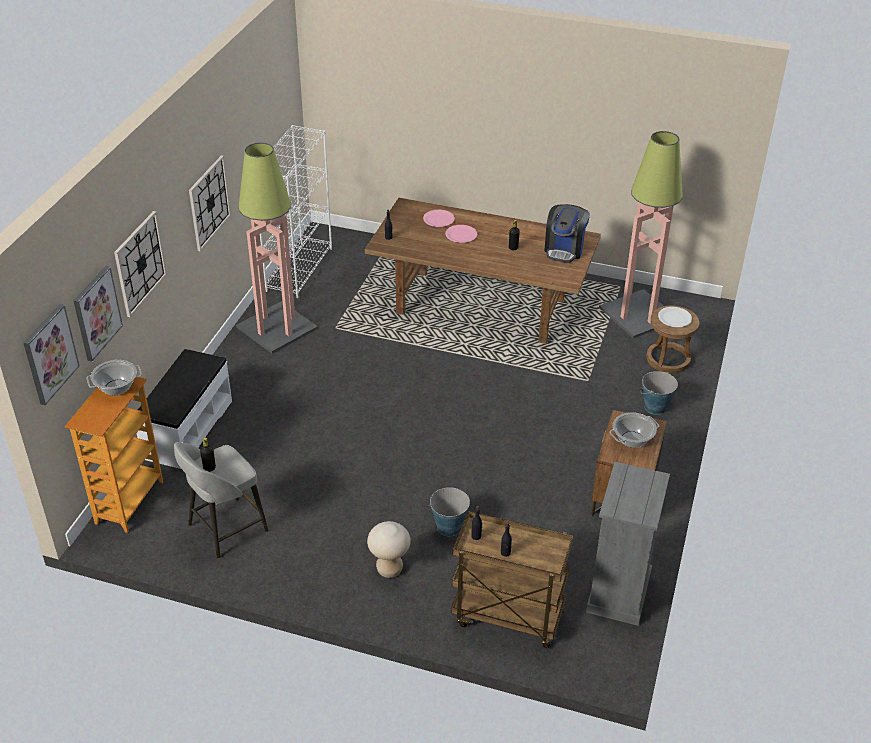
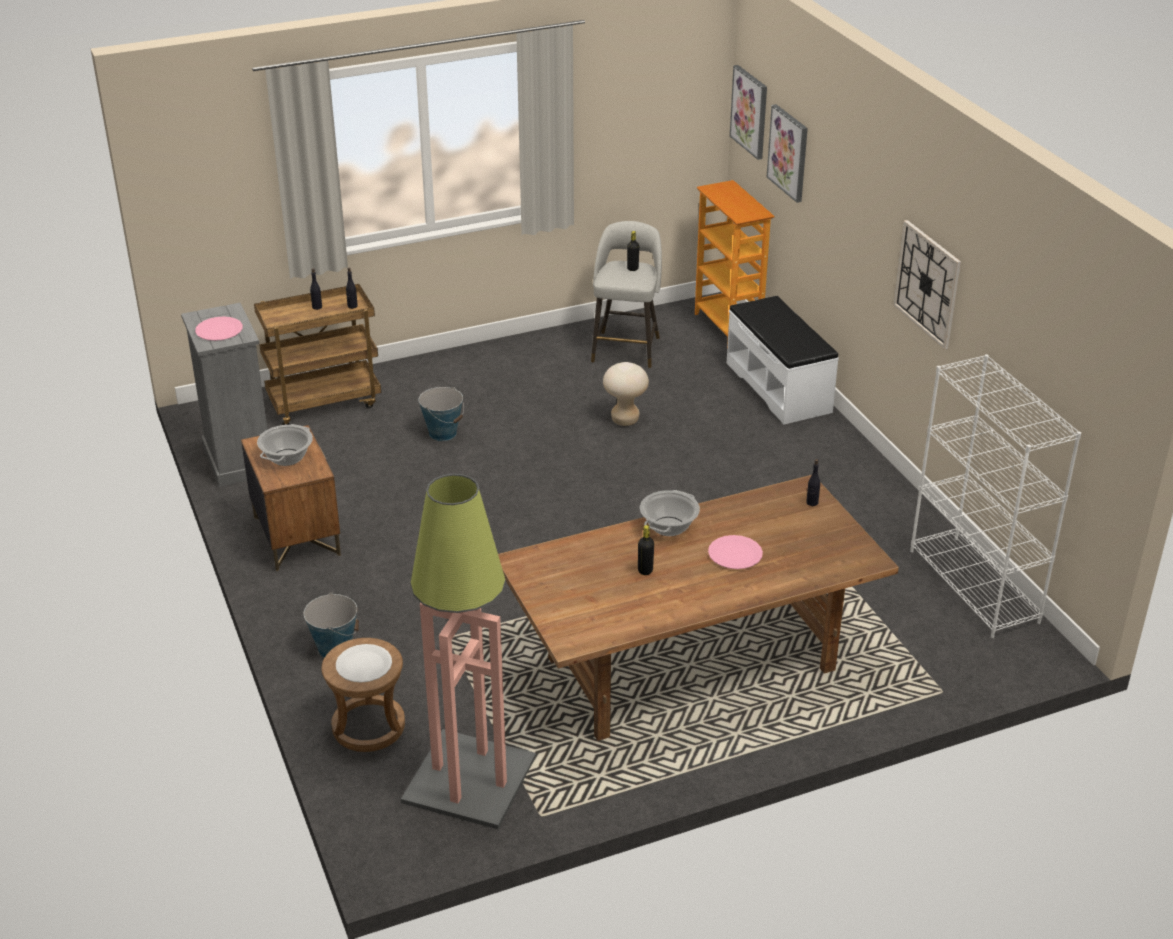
camera: 140 degrees right, 5 degrees down
(116, 387) = (746, 210): cooking pot -> cooking pot (668, 526)
(140, 263) = (835, 188): wall clock -> none
(275, 328) = (870, 506): floor lamp -> none
(389, 569) = (457, 385): beige stool -> beige stool (625, 420)
(438, 219) = (796, 561): pink plate -> pink plate (219, 330)
(564, 249) = (577, 605): coffee machine -> none

